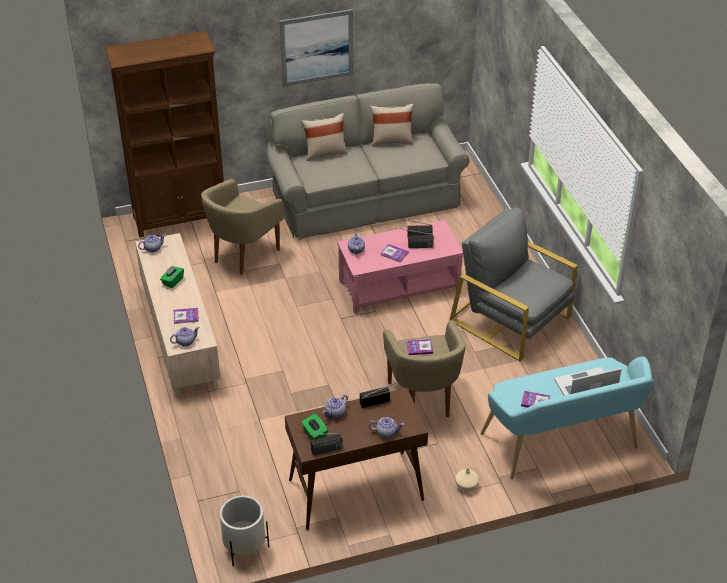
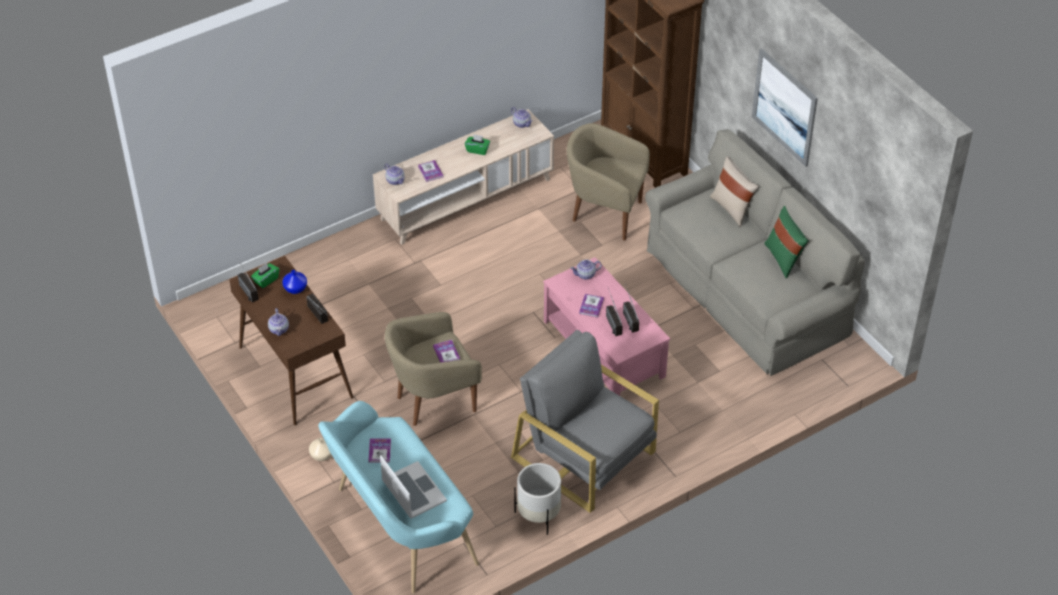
camera: 75 degrees right, 5 degrees up
(244, 548) = (210, 311): white planter -> white planter (539, 515)
(335, 413) = (295, 289): teapot -> blue vase
(391, 141) = (784, 259): beige pillow -> green pillow
(511, 319) = (584, 455): grey armchair -> grey armchair turned 75 degrees counterclockwise

